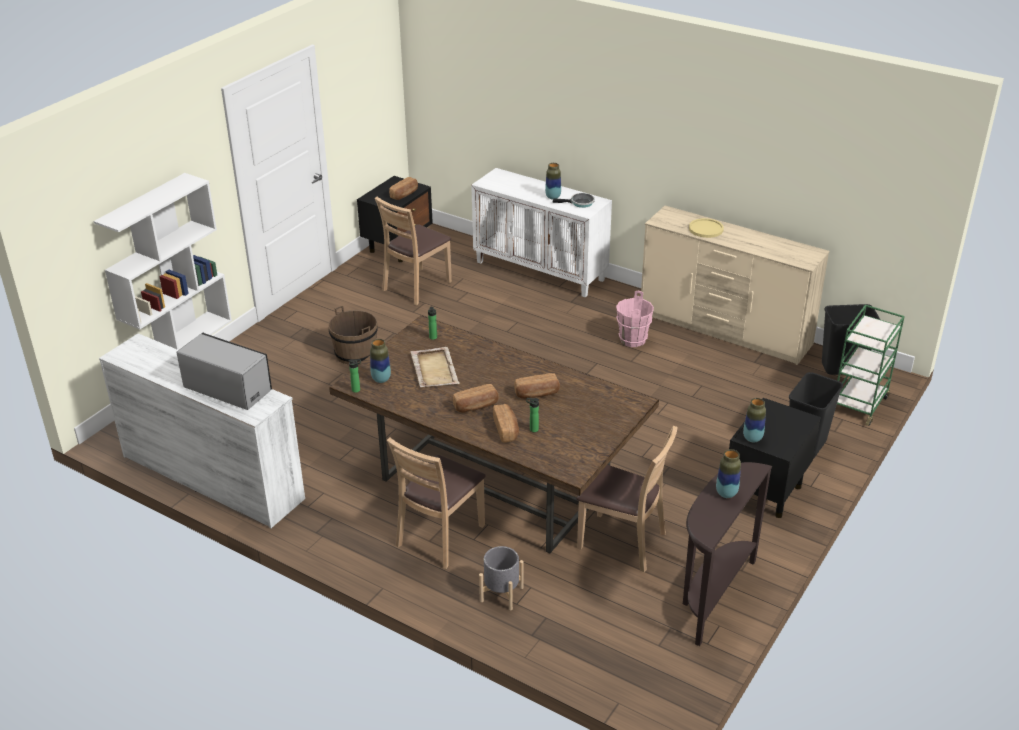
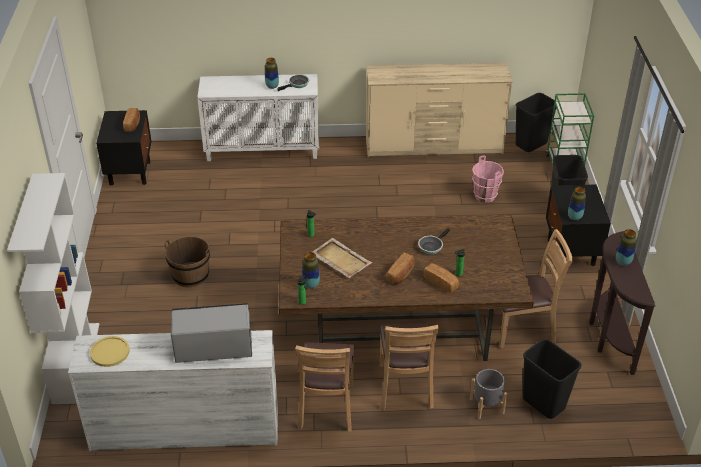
camera: 35 degrees left, 5 degrees up
(416, 286) = (180, 199): brown chair -> brown chair (327, 407)
(537, 394) = (431, 246): bread -> frying pan
(563, 622) = (543, 403): none -> black trash can
(632, 340) = (382, 178): pink bucket -> pink bucket (485, 196)
(706, 229) = (413, 74): yellow plate -> yellow plate (110, 352)

